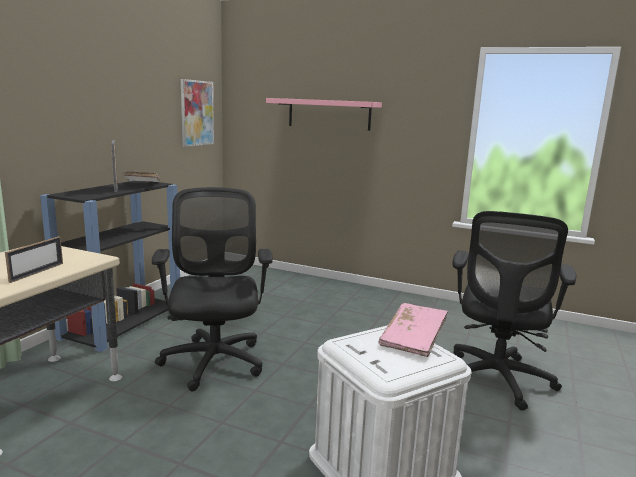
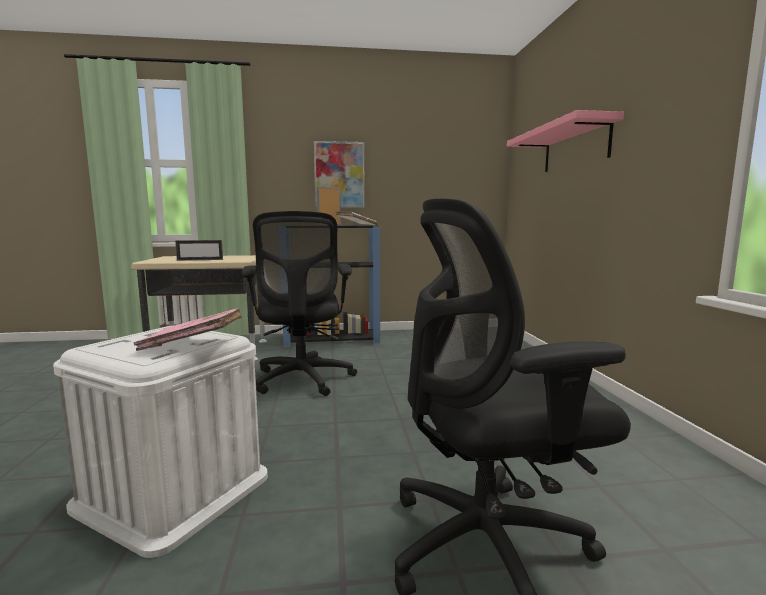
camera: 60 degrees right, 5 degrees down
(197, 113) = (466, 171): picture -> picture (339, 175)
(215, 365) = (302, 376): black office chair -> black office chair turned 120 degrees clockwise

